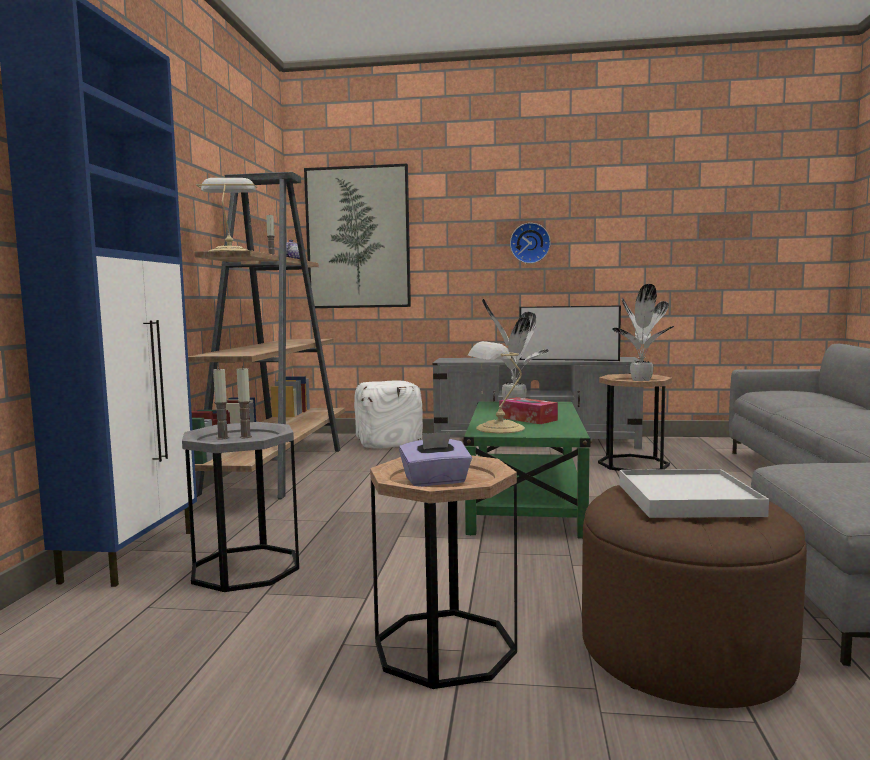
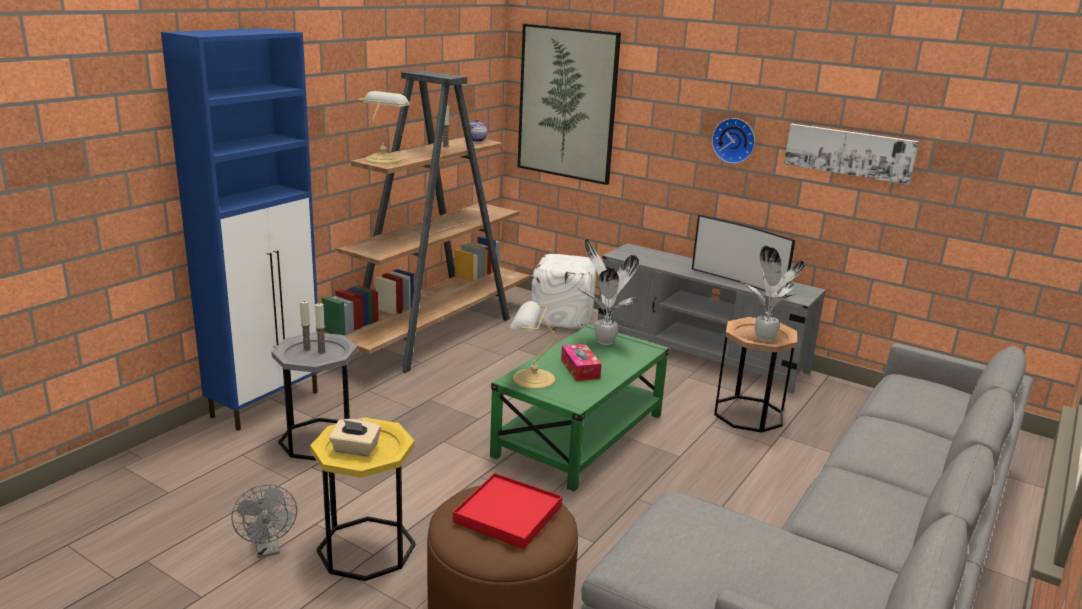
camera: 25 degrees right, 15 degrees up
(308, 692) = (268, 549): none -> grey fan
(436, 481) = (355, 449): purple tissue box -> beige tissue box
(444, 647) = (366, 548): brown side table -> yellow side table
(632, 236) = (849, 152): none -> picture
(687, 499) = (508, 514): white tray -> red tray

